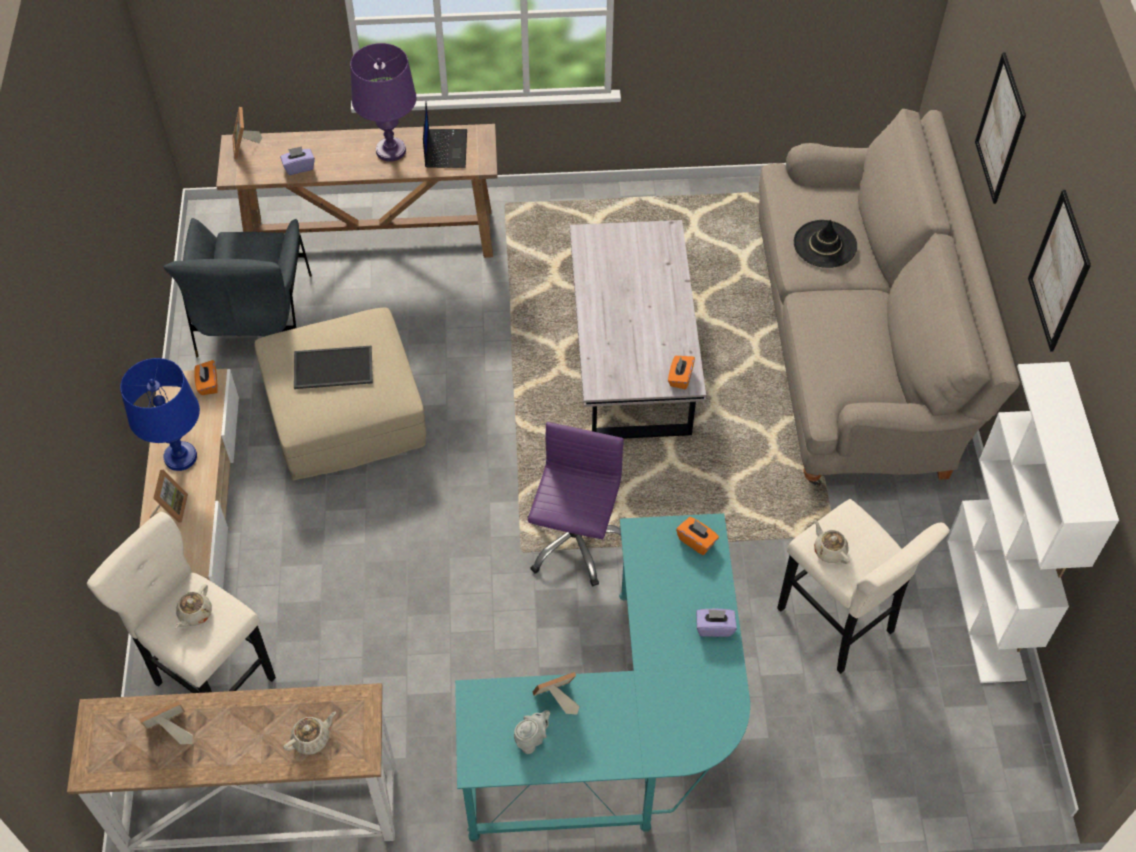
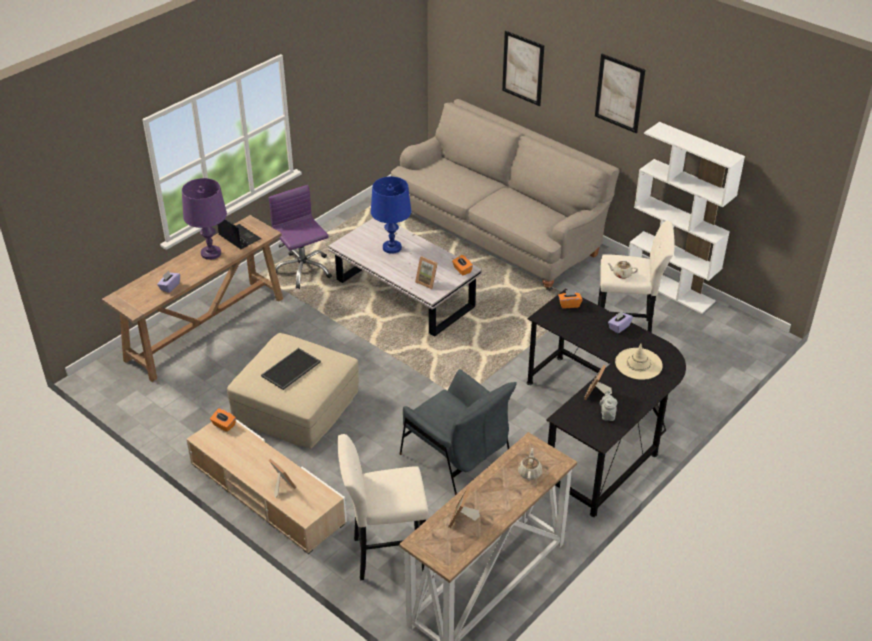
camera: 45 degrees left, 15 degrees down
(180, 457) = (254, 463): blue table lamp -> blue table lamp (392, 247)
(195, 614) = (390, 486): beige teapot -> none
(245, 147) = (125, 295): picture frame -> picture frame (427, 282)
(254, 317) = (187, 399): grey armchair -> grey armchair (456, 456)
(574, 541) = (480, 378): purple office chair -> purple office chair (303, 270)
(626, 732) = (600, 429): turquoise desk -> black desk
(665, 703) = (638, 364): none -> beige hat
(825, 244) = (462, 181): black hat -> none

